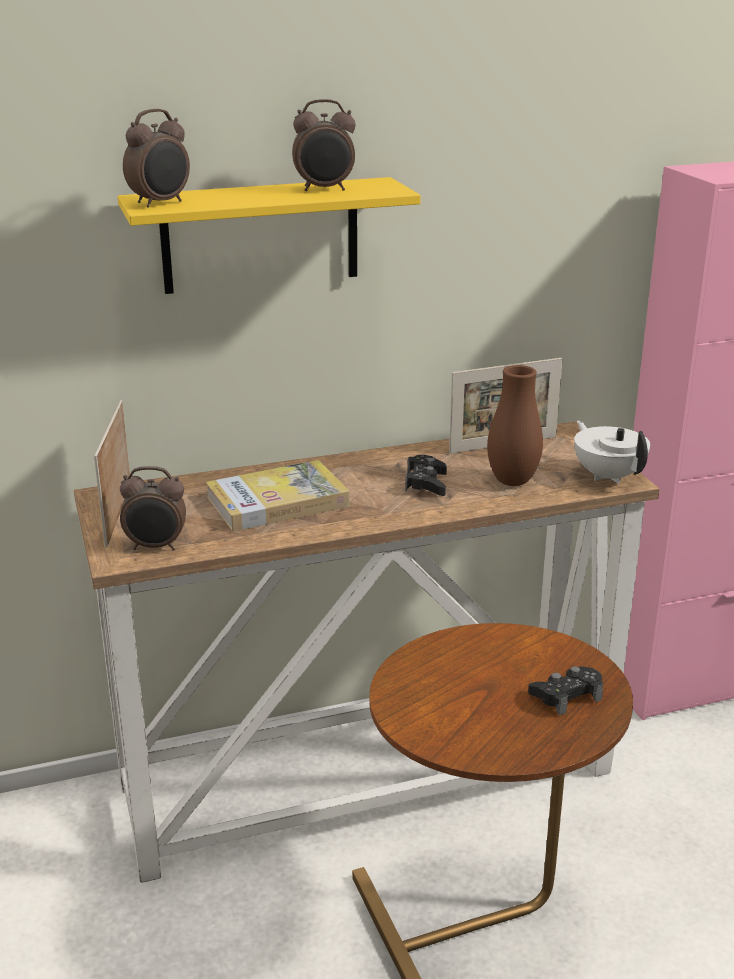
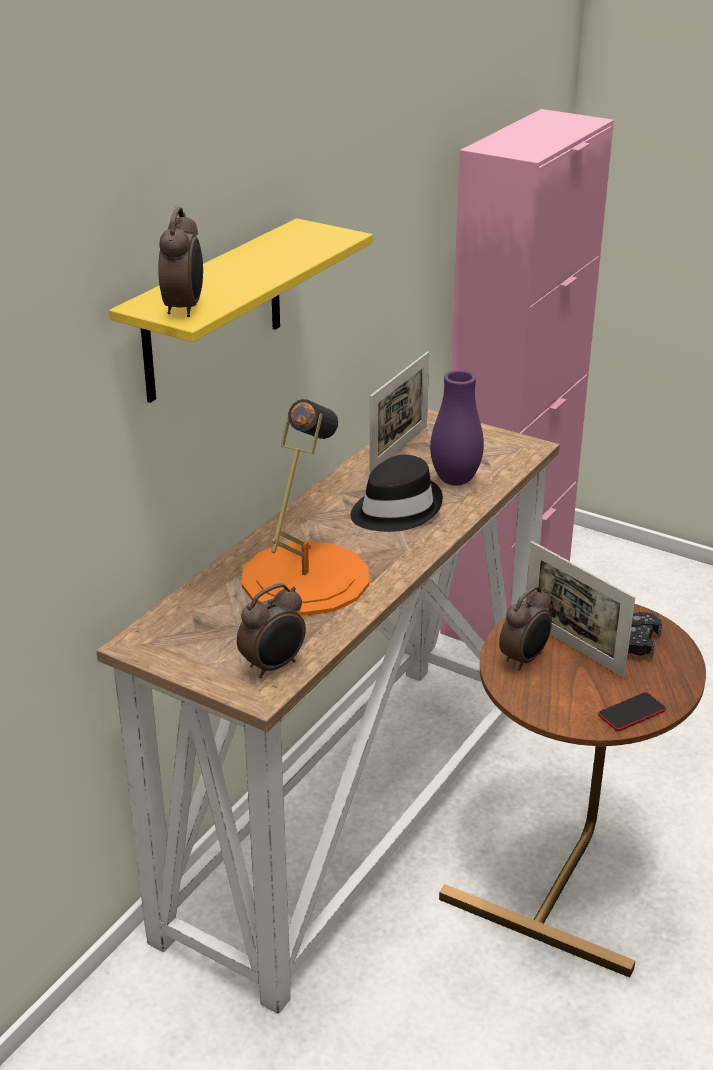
camera: 40 degrees left, 5 degrees up
(118, 514) = (186, 653): picture frame -> picture frame (572, 647)
(277, 501) = (305, 578): book -> orange table lamp
(324, 189) = (284, 249): alarm clock -> alarm clock (525, 659)
(426, 483) = (395, 509): black game controller -> black hat
(472, 746) = (631, 713): none -> phone
(512, 481) = (455, 480): brown vase -> purple vase
(608, 476) = (512, 447): white teapot -> none

